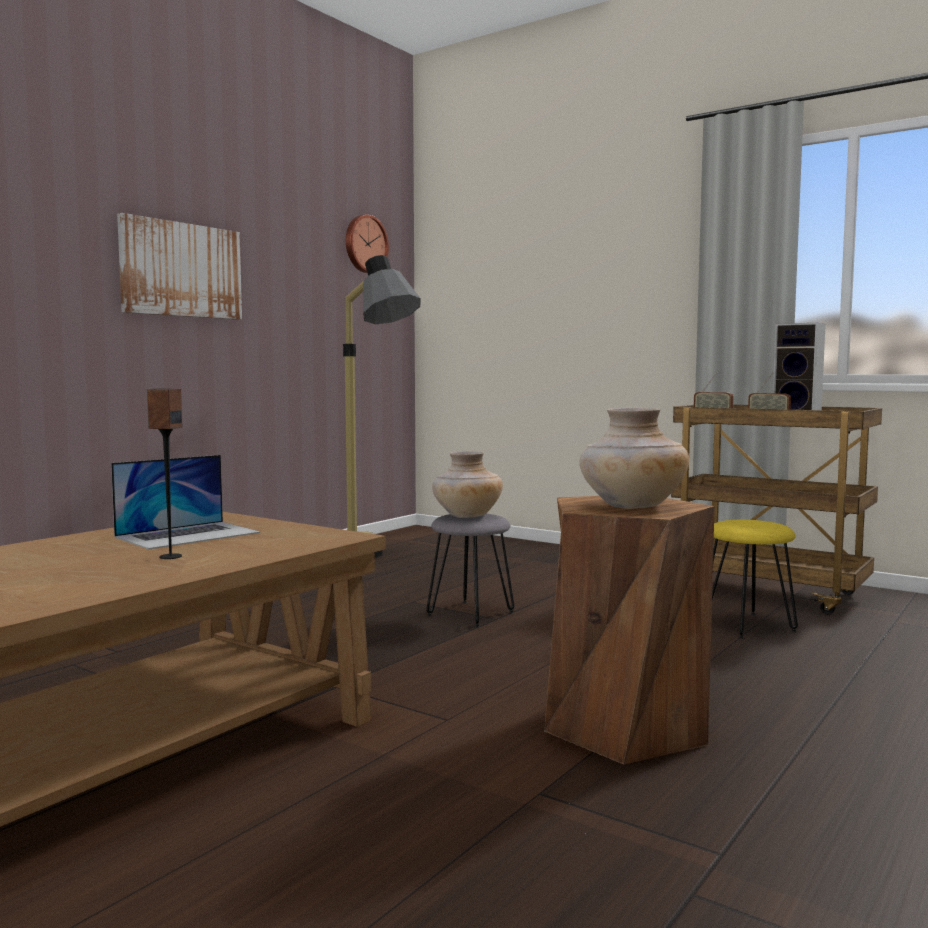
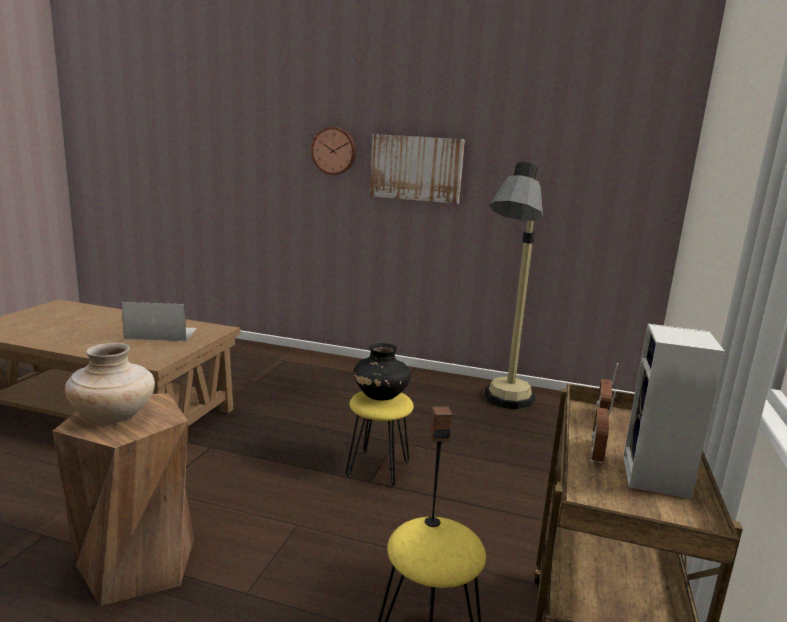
camera: 70 degrees right, 10 degrees up
(170, 556) = (104, 339): speaker -> speaker (432, 522)
(188, 535) = (161, 333): laptop -> laptop turned 150 degrees clockwise
(365, 244) = (615, 138): wall clock -> wall clock (334, 151)
(467, 516) = (381, 396): beige vase -> black vase
(471, 613) = (378, 469): grey stool -> yellow stool

